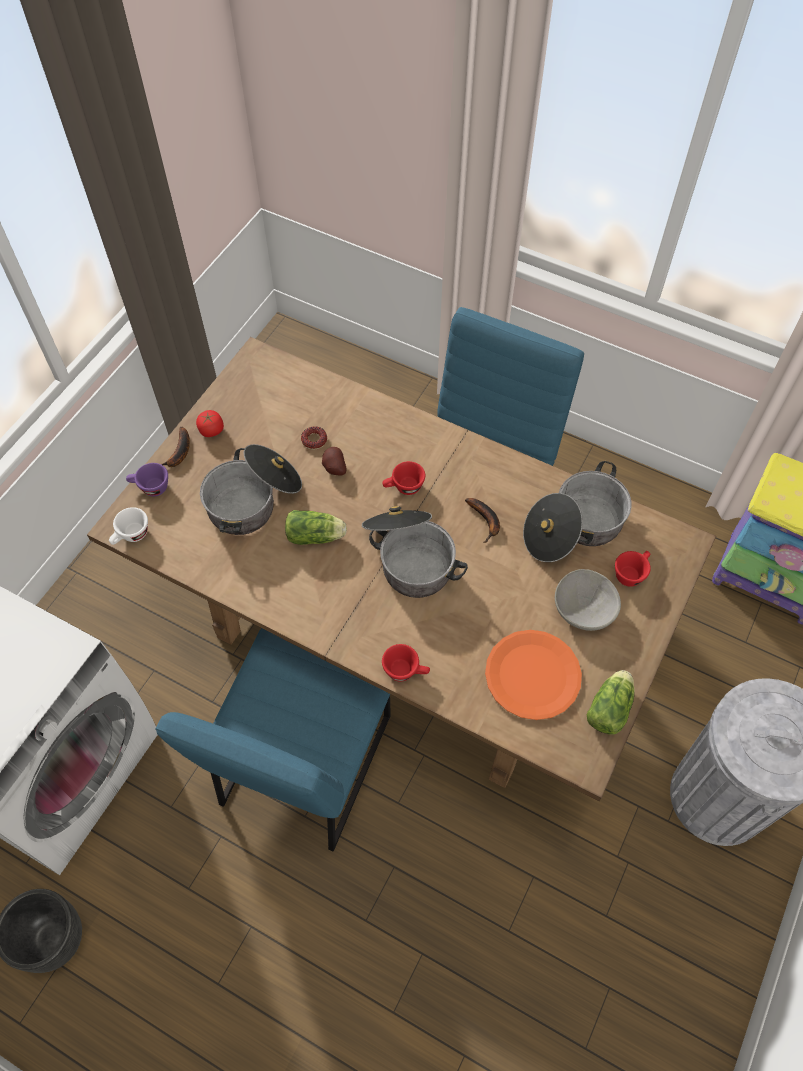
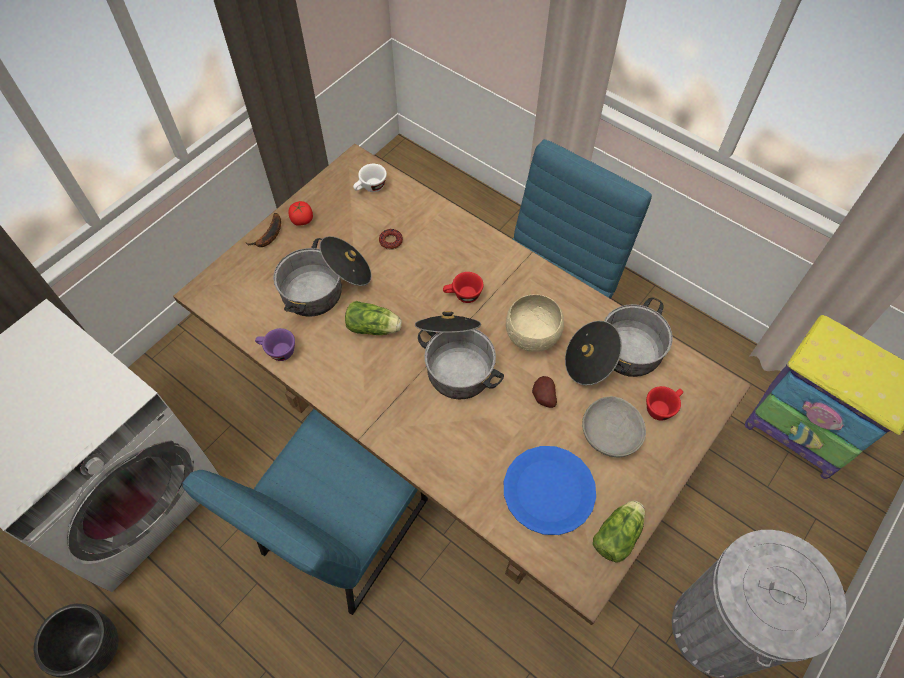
camera: 10 degrees right, 0 degrees up
(131, 536) = (211, 303): white cup -> white cup (370, 188)
(150, 488) = (237, 263): purple cup -> purple cup (277, 351)
(334, 468) = (403, 269): potato -> potato (542, 397)
(406, 670) = (430, 466): red cup -> none
(486, 521) = (532, 337): banana -> beige bowl
(532, 675) = (549, 490): orange plate -> blue plate

